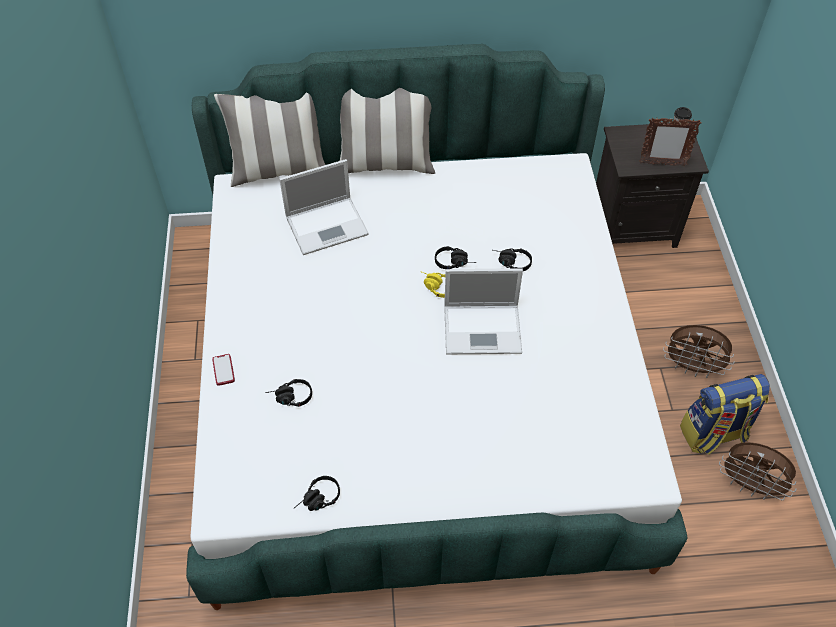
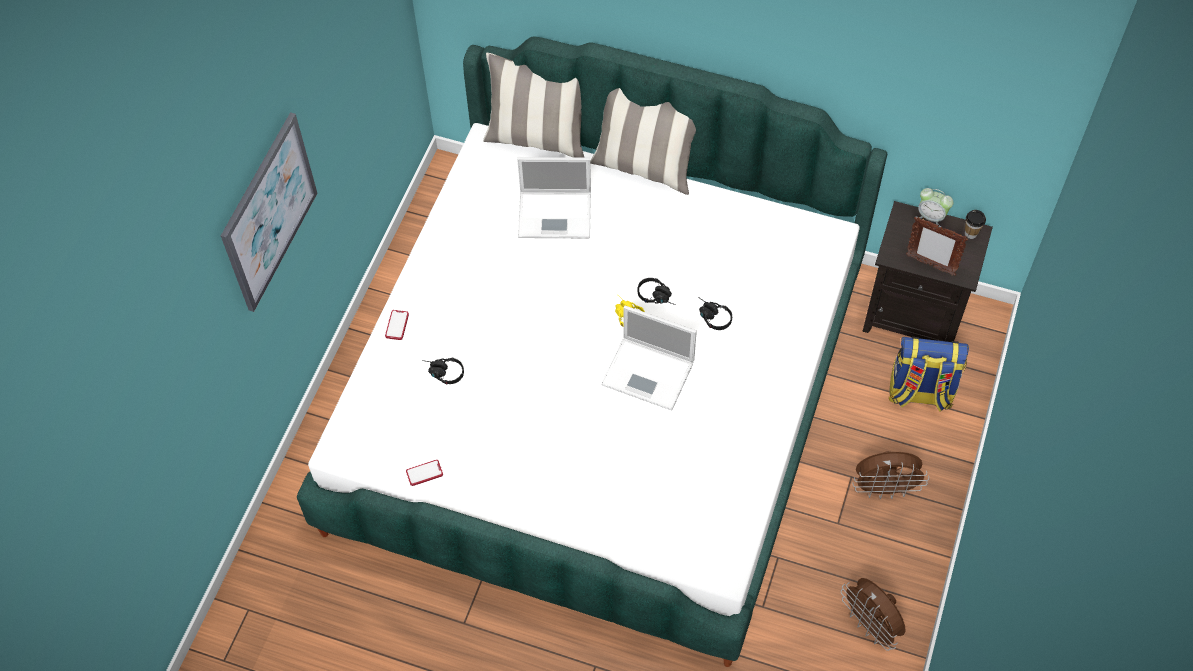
camera: 25 degrees right, 5 degrees up
(63, 279) = (269, 212): none -> picture
(318, 500) = (424, 473): black headphones -> phone
(640, 129) = (931, 217): none -> alarm clock
(692, 367) = (884, 489): brown fan -> brown fan turned 45 degrees counterclockwise
(713, 434) = (865, 563): backpack -> backpack (919, 393)

